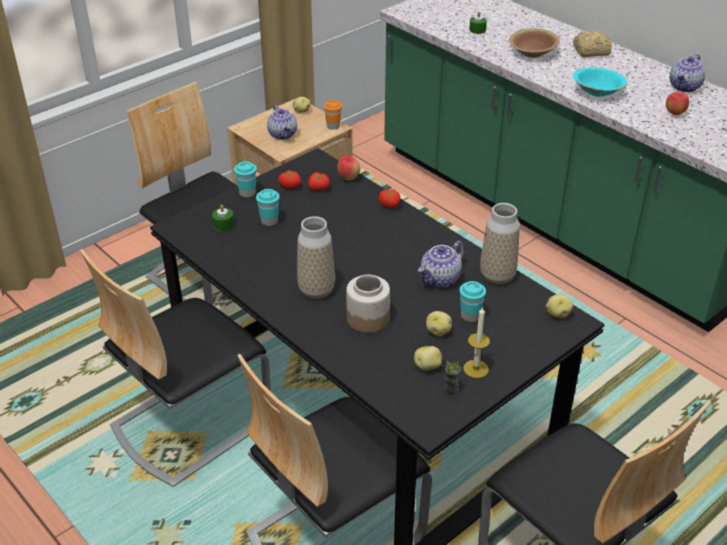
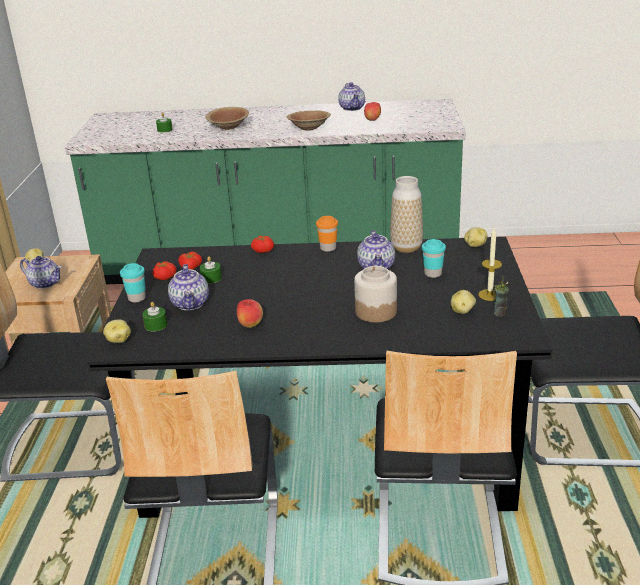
camera: 45 degrees left, 10 degrees down
(269, 221) = (191, 304): turquoise cup -> teapot
(315, 207) = (211, 278): none -> green candle
(316, 290) = (309, 319): vase -> none
(333, 126) = (82, 260): orange cup -> orange cup (328, 248)
(348, 178) = (203, 252): apple -> apple (250, 325)
(438, 331) = (430, 291): potato -> potato (118, 340)
(589, 51) = (263, 114): bread -> none
(597, 92) = (309, 128): turquoise bowl -> brown bowl

